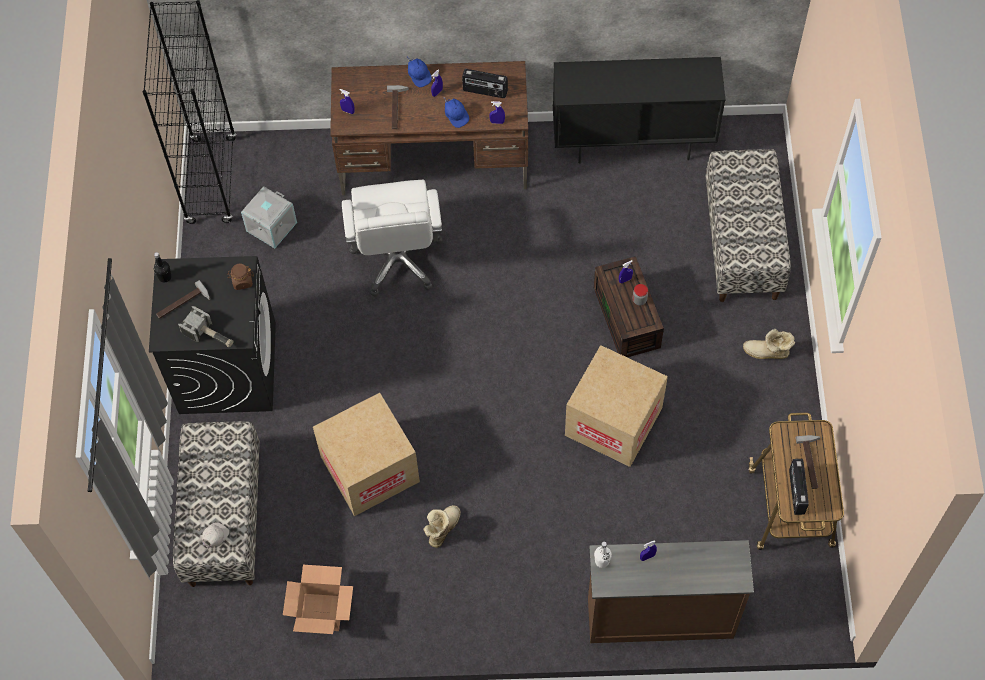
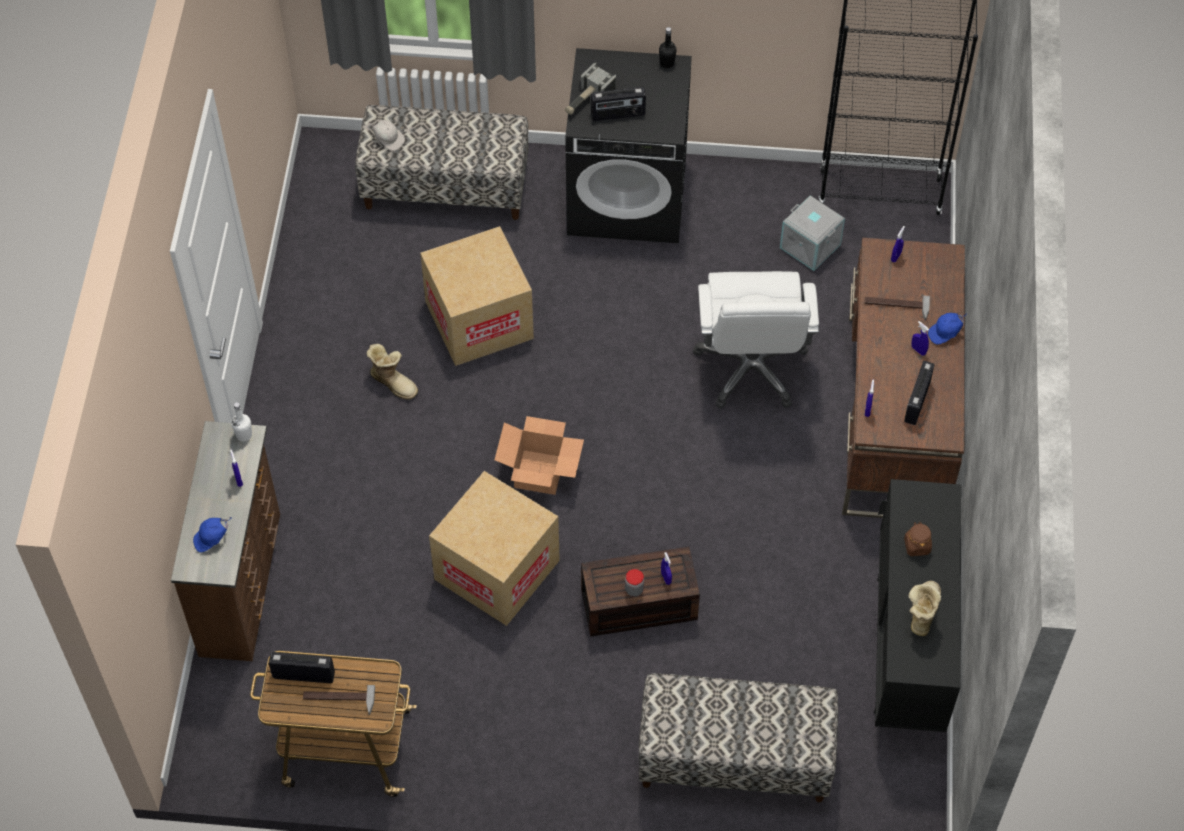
camera: 95 degrees right, 5 degrees down
(183, 304) = (629, 77): hammer -> none
(226, 309) = (618, 114): none -> radio
(242, 281) = (651, 129): brown jar -> brown jar (917, 546)
(321, 612) = (321, 265): cardboard box -> cardboard box (539, 472)
(398, 259) = (751, 368): white office chair -> white office chair turned 90 degrees counterclockwise
(456, 116) = (880, 367): blue cap -> blue cap (212, 539)
(767, 353) = (564, 760): boot -> boot (922, 613)

